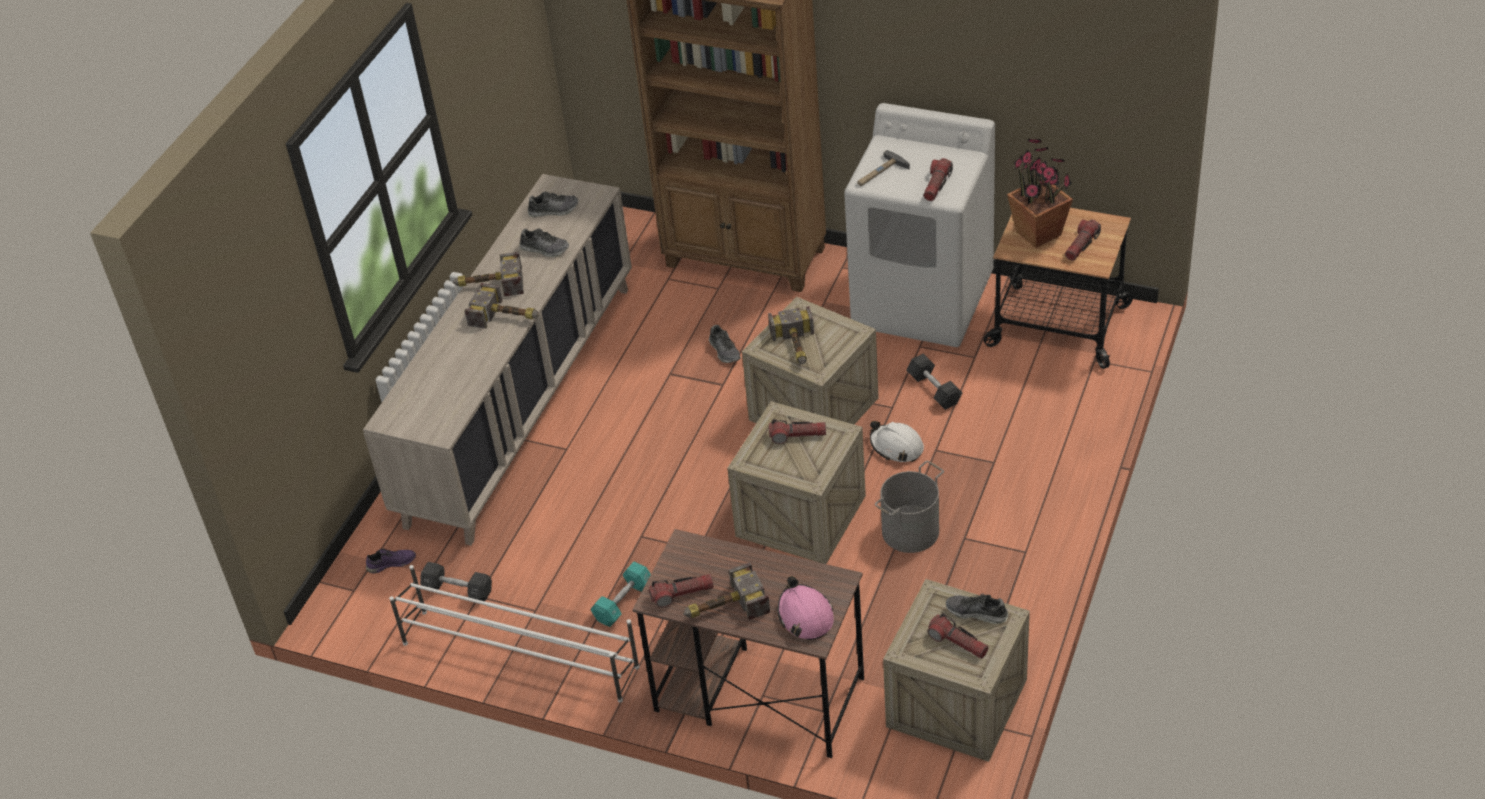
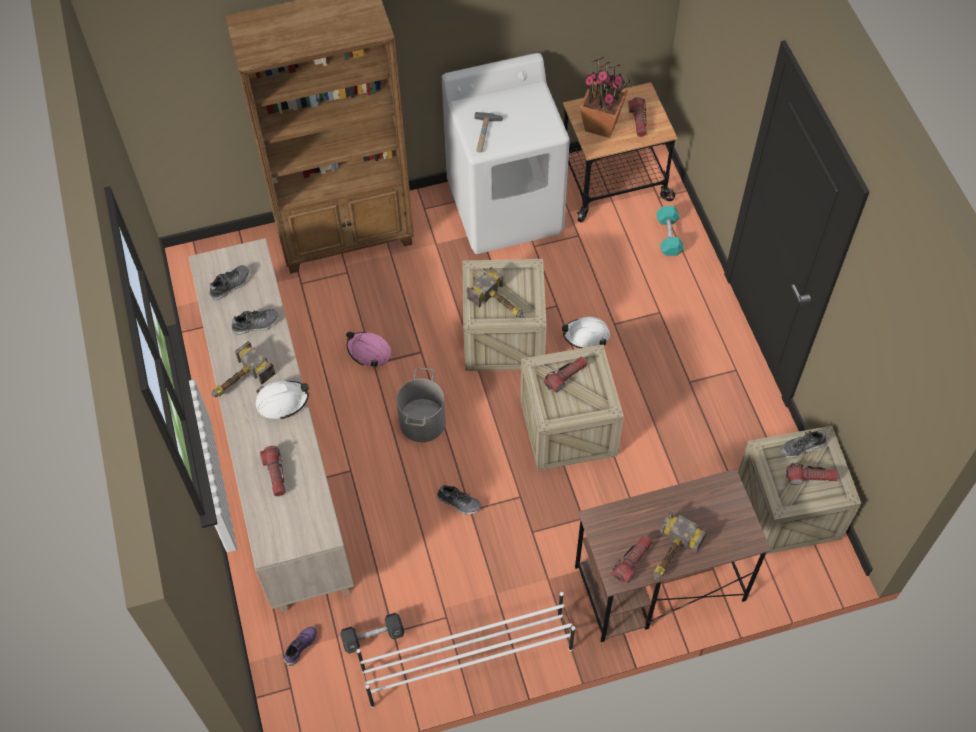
camera: 40 degrees left, 15 degrees up
(508, 317) = (282, 401): hammer -> white hard hat
(623, 602) = (504, 571): turquoise dumbbell -> turquoise dumbbell (668, 236)
(724, 351) = (398, 323): shoe -> shoe (459, 502)
(805, 616) = (730, 526): pink hard hat -> pink hard hat (369, 351)
(911, 531) = (651, 397): grey bucket -> grey bucket (423, 421)
(934, 390) = (573, 276): black dumbbell -> none
(936, 185) = (535, 125): flashlight -> flashlight (275, 474)

